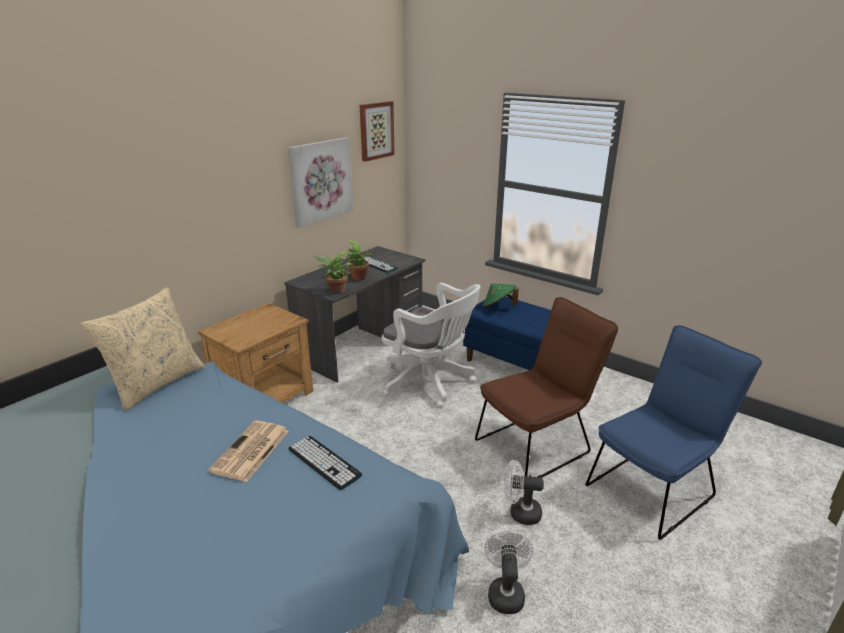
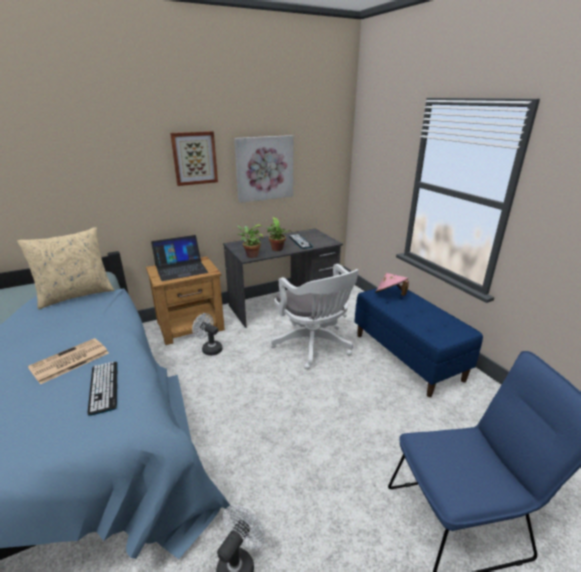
camera: 25 degrees right, 0 degrees up
(251, 324) = (181, 269): none -> laptop
(376, 130) = (322, 133): picture -> picture (194, 158)
(498, 307) = (390, 295): green hat -> pink hat
(520, 513) = (307, 490): white fan -> white fan (209, 349)
(538, 444) = (369, 429): brown chair -> none

